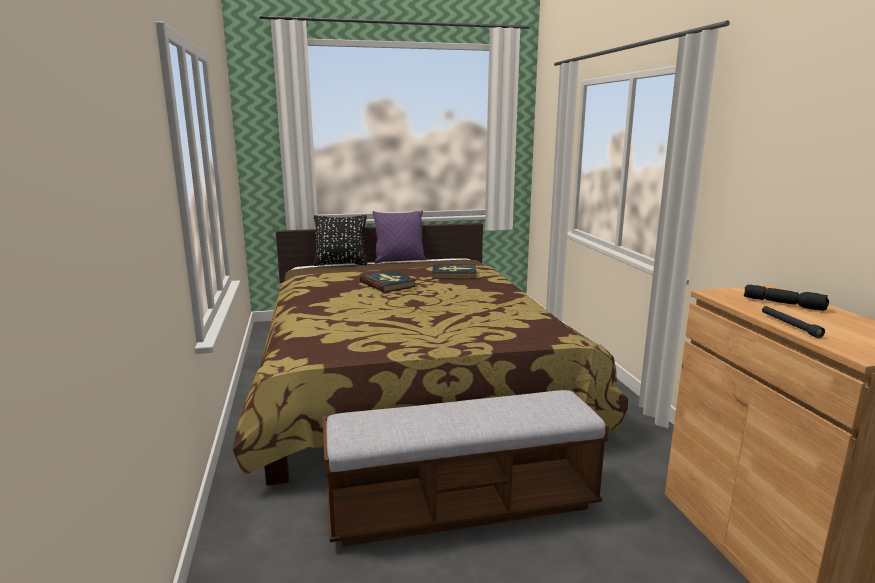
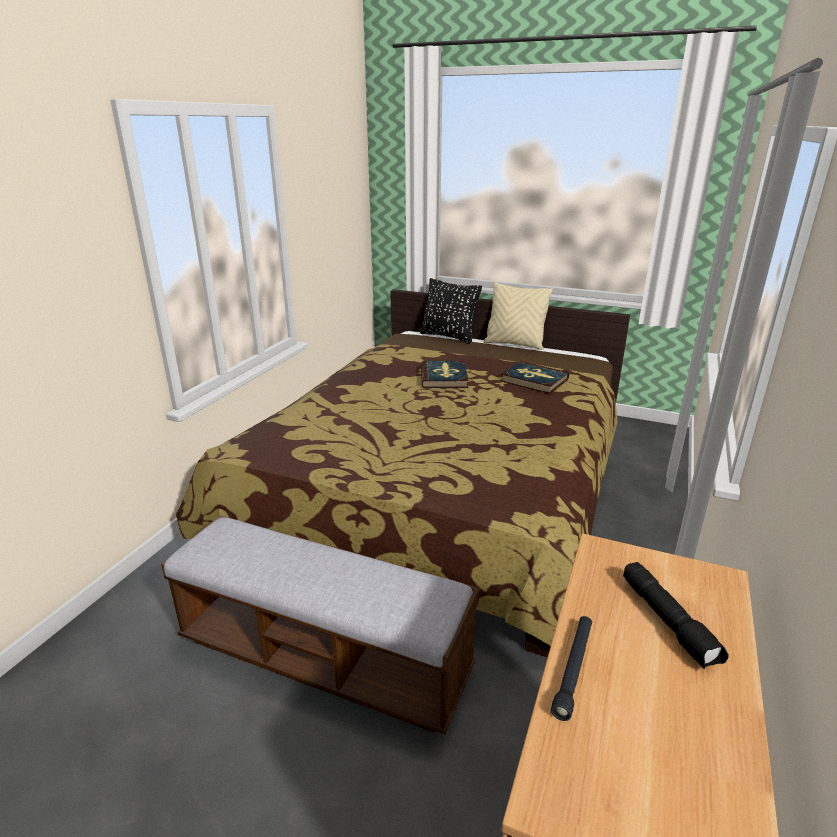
camera: 35 degrees right, 10 degrees up
(399, 260) = (514, 344): purple pillow -> beige pillow

